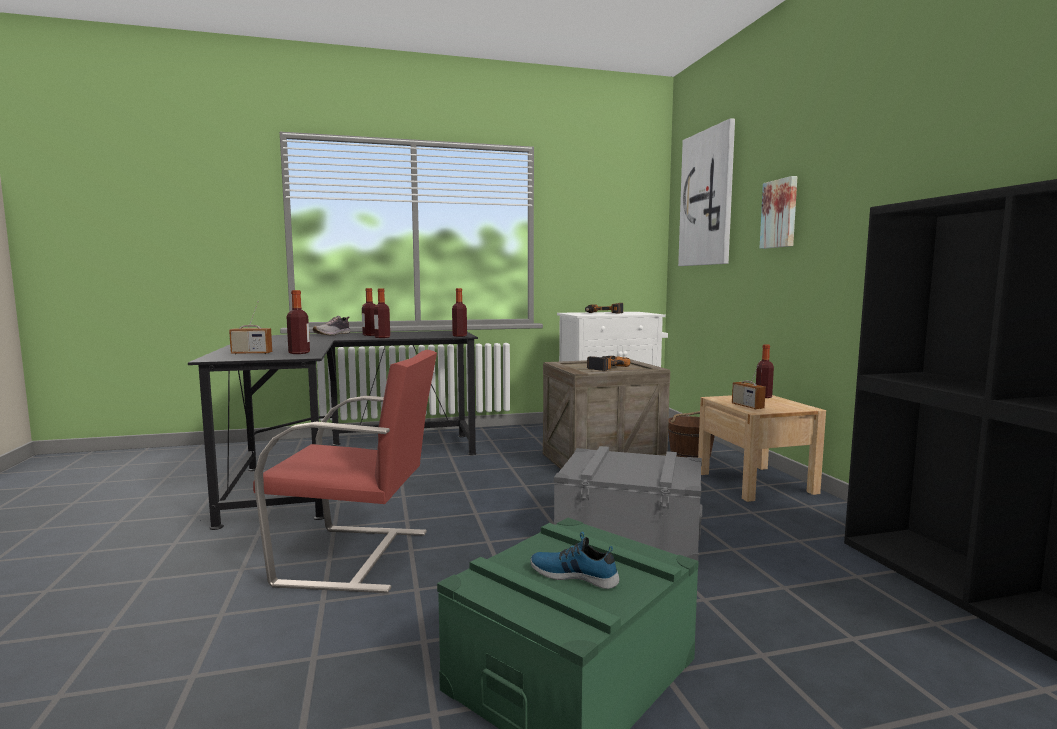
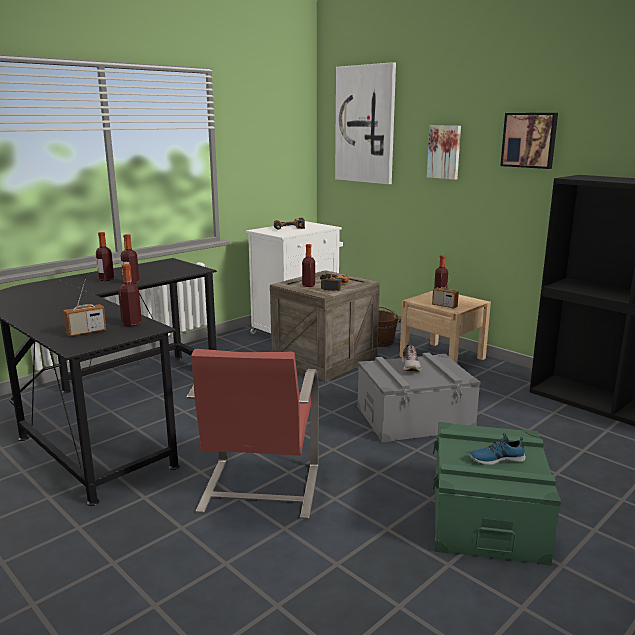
camera: 30 degrees left, 10 degrees up
(333, 334) = (61, 282): shoe -> shoe (411, 366)
(358, 557) = (259, 489): red chair -> red chair turned 120 degrees clockwise
(459, 336) = (197, 270): bottle -> bottle (308, 285)
(876, 175) = (529, 140): none -> picture

